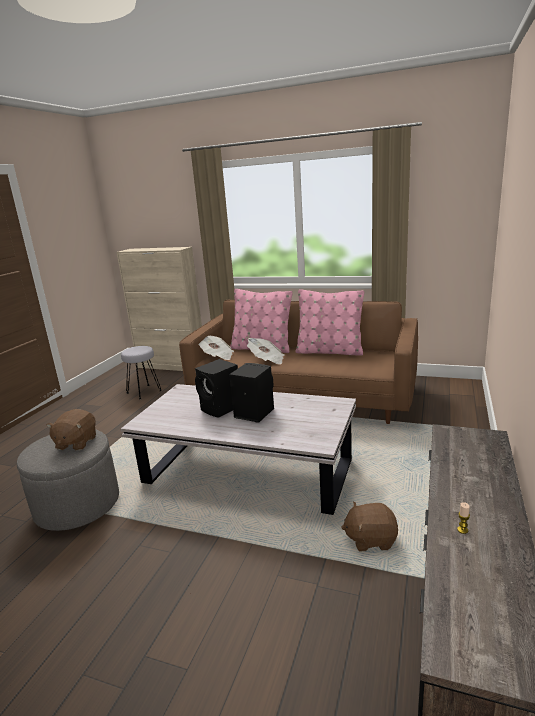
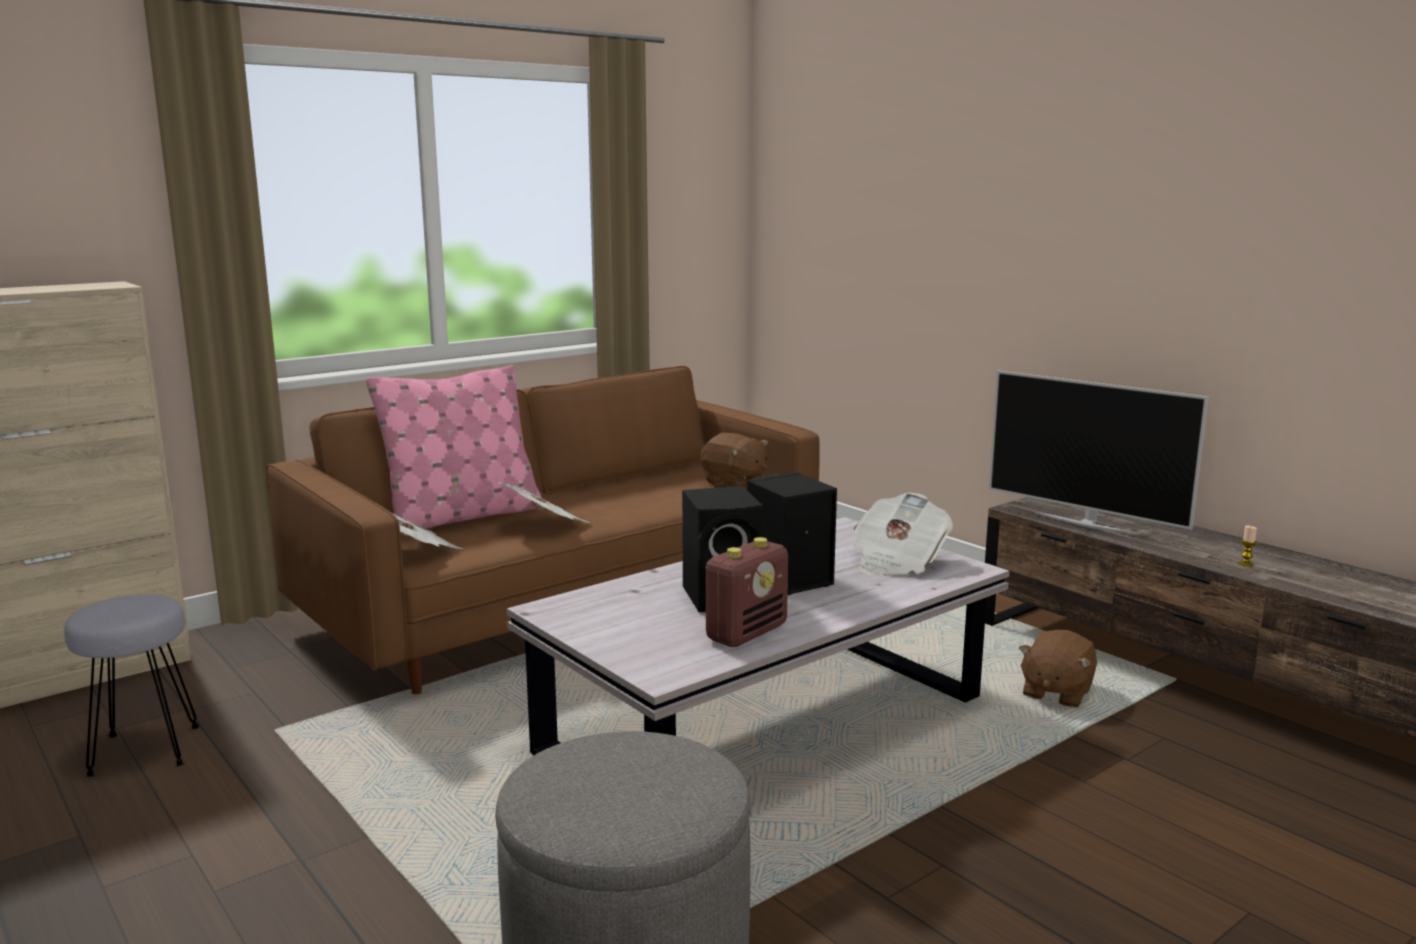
camera: 60 degrees left, 5 degrees down
(76, 443) = (634, 764): brown plush toy -> brown plush toy (734, 482)
(189, 424) = (747, 633): none -> radio
(307, 426) = (896, 561): none -> newspaper
(329, 351) = (606, 486): pink pillow -> none
(454, 456) = (1086, 523): none -> television

